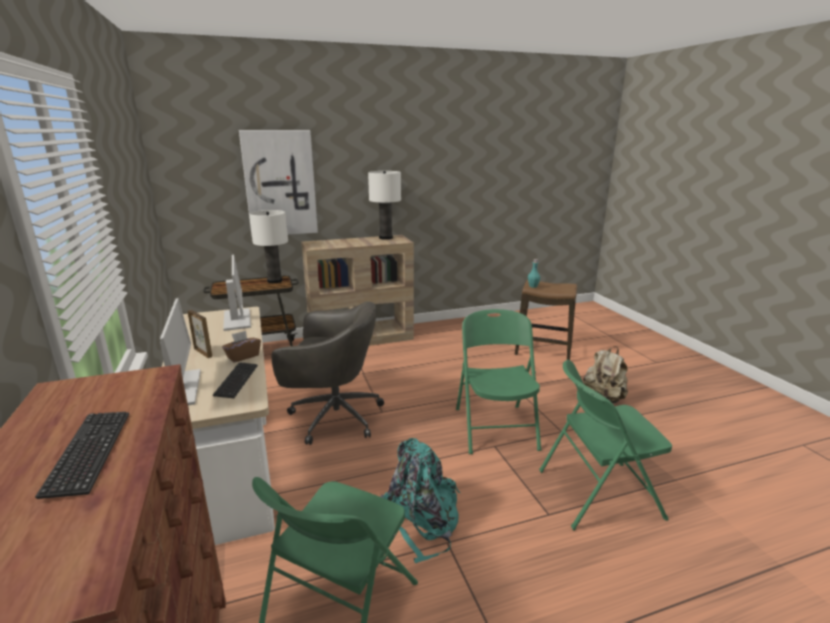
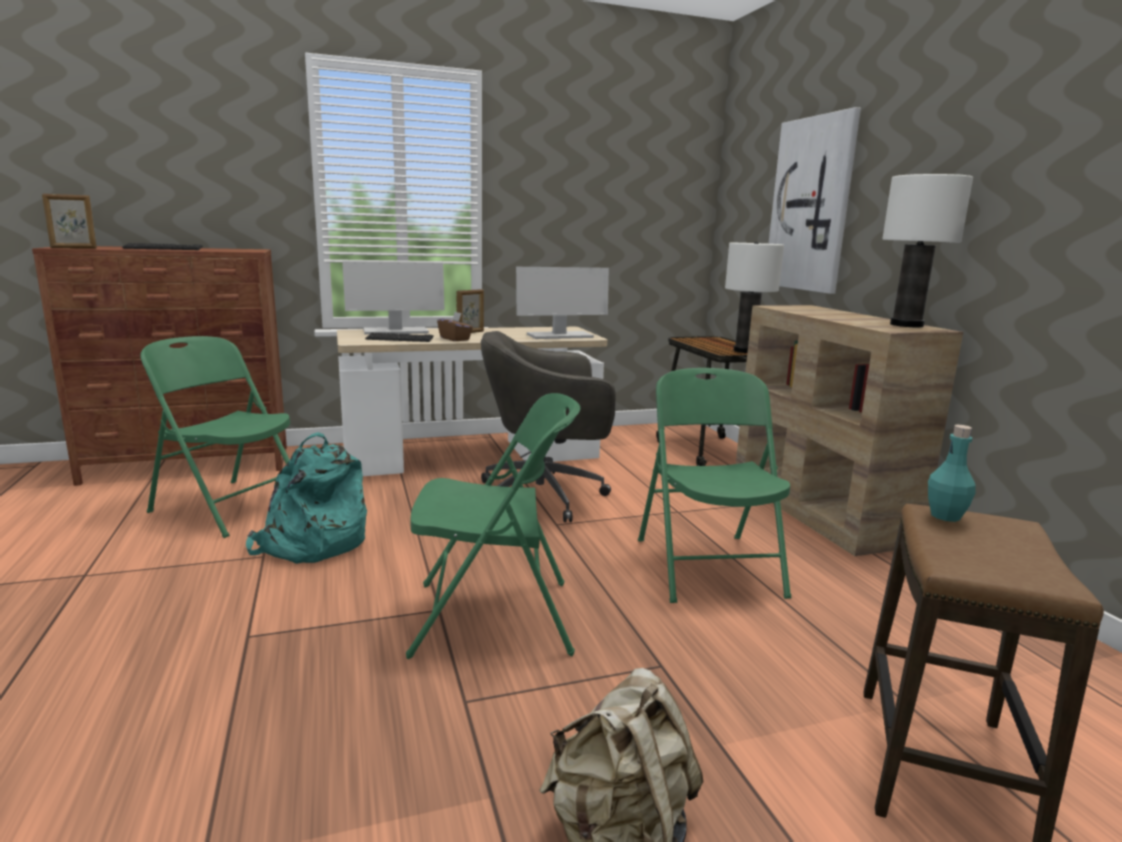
camera: 90 degrees right, 5 degrees down
(106, 548) = (74, 248): none -> picture frame
(333, 416) = (545, 495): grey office chair -> grey office chair turned 75 degrees clockwise
(598, 493) = (252, 704): green chair -> green chair (709, 567)

